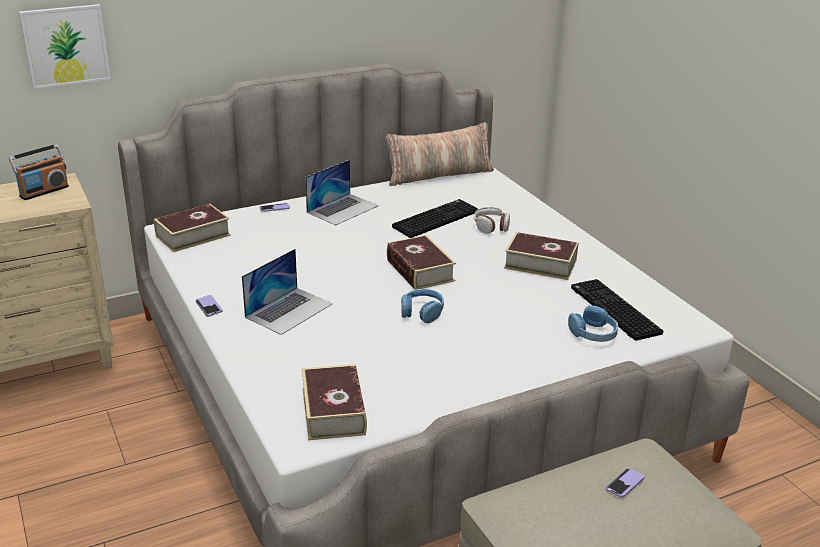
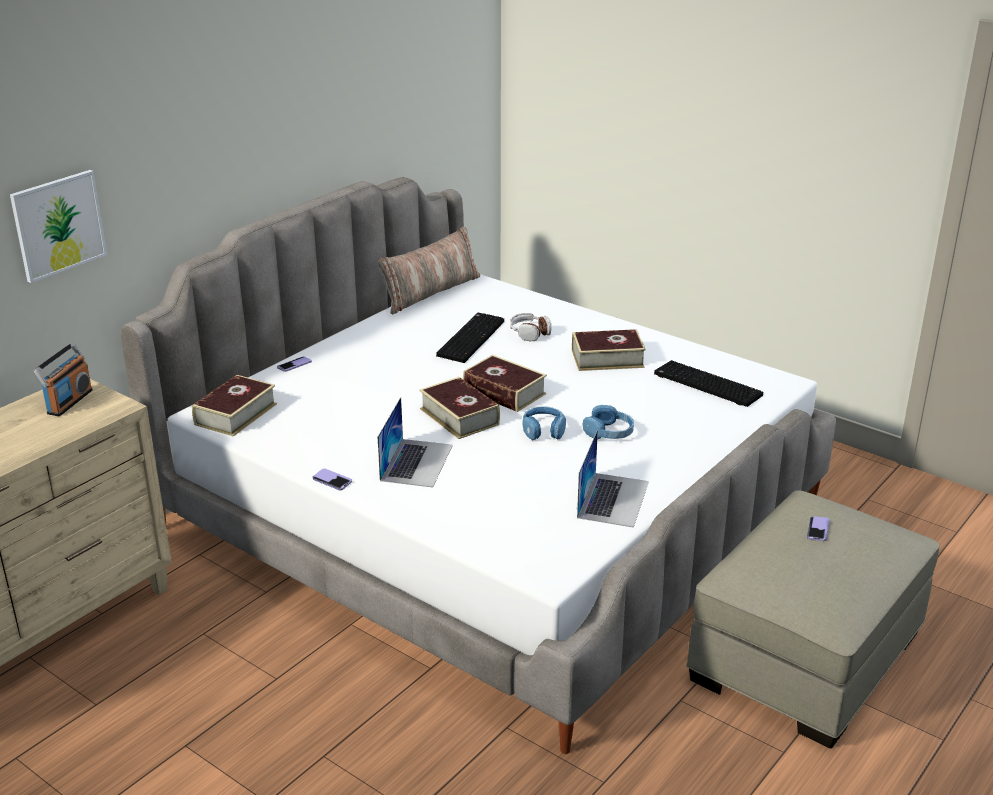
camera: 25 degrees left, 0 degrees up
(333, 411) = (551, 540): book -> book (459, 416)
(343, 209) = (367, 349): laptop -> laptop (613, 499)
(593, 334) = (707, 410): blue headphones -> blue headphones (609, 432)

